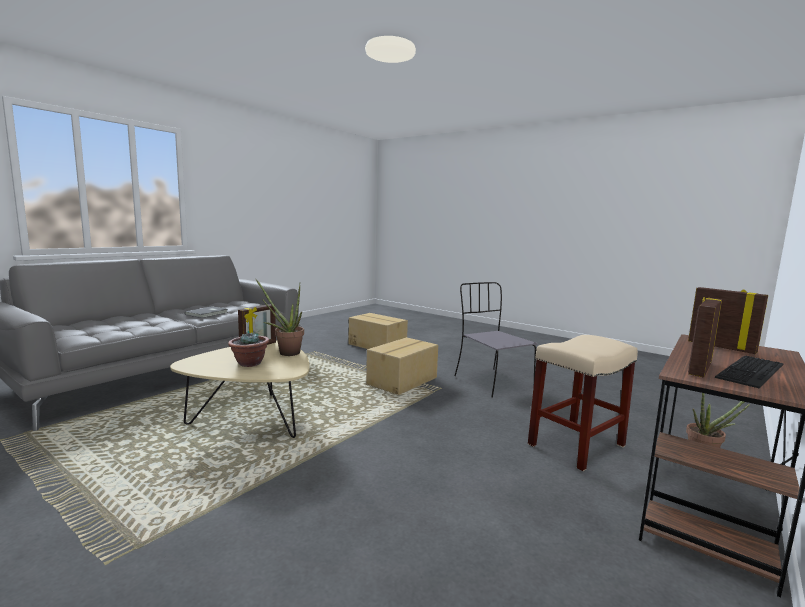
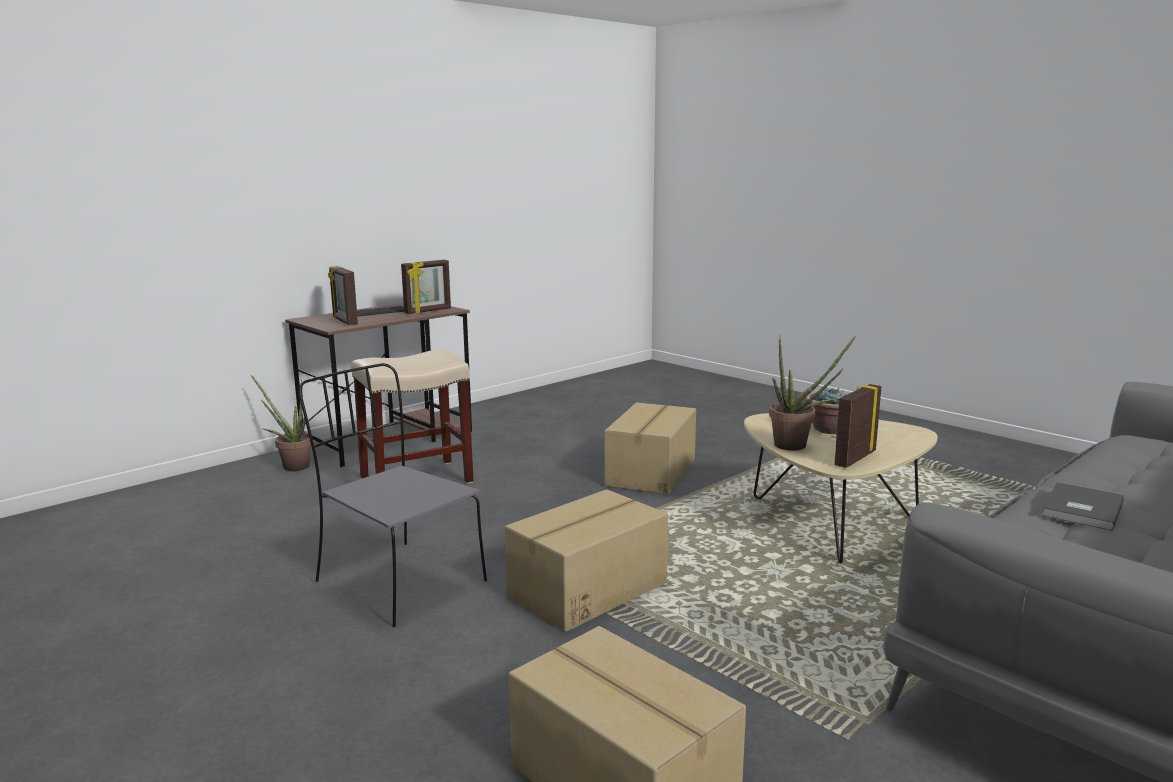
camera: 170 degrees left, 5 degrees up
(378, 465) = (652, 472): none -> cardboard box
(491, 382) = (397, 581): grey chair -> grey chair turned 150 degrees clockwise

